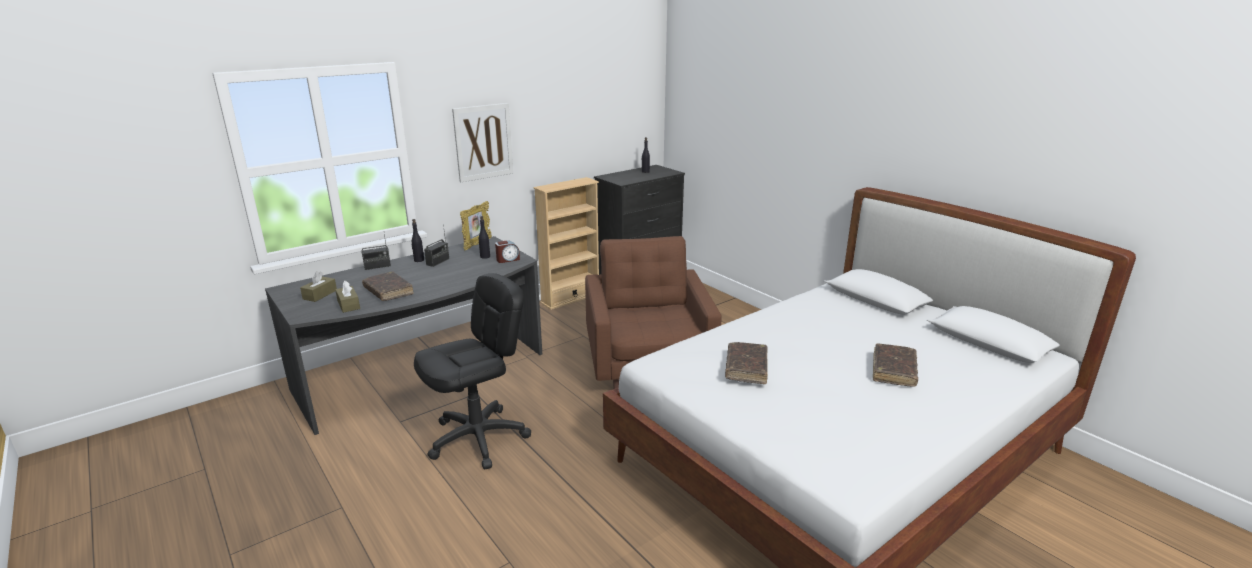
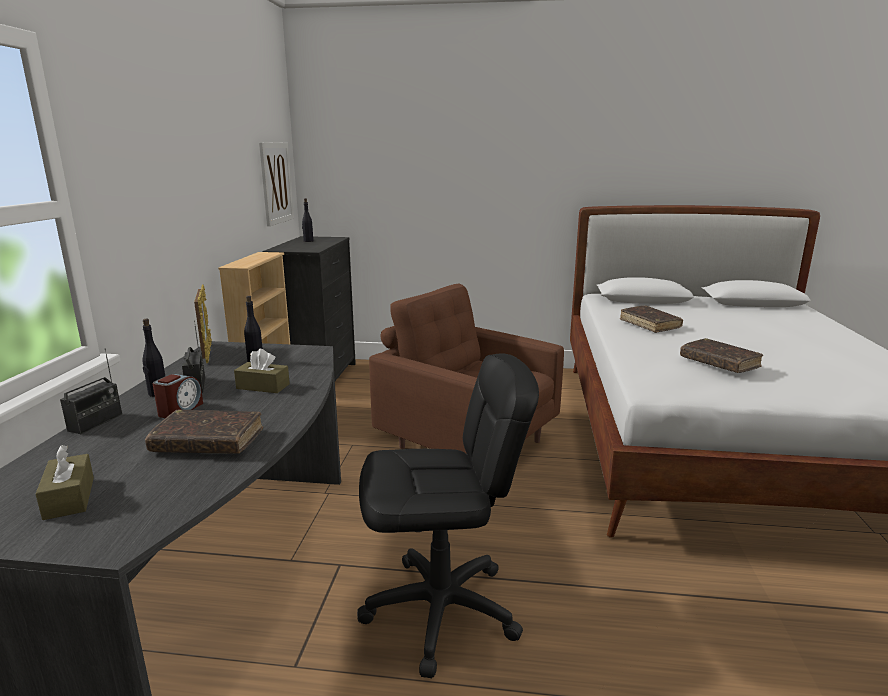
camera: 45 degrees left, 5 degrees down
(348, 305) = (177, 485): brown tissue box -> brown tissue box (263, 386)
(478, 438) = (441, 611): black office chair -> black office chair turned 75 degrees clockwise
(483, 142) = (159, 198): picture -> picture (276, 183)
(508, 259) = (295, 355): alarm clock -> alarm clock (180, 410)
(893, 371) = (773, 332): brown book -> brown book (649, 324)

